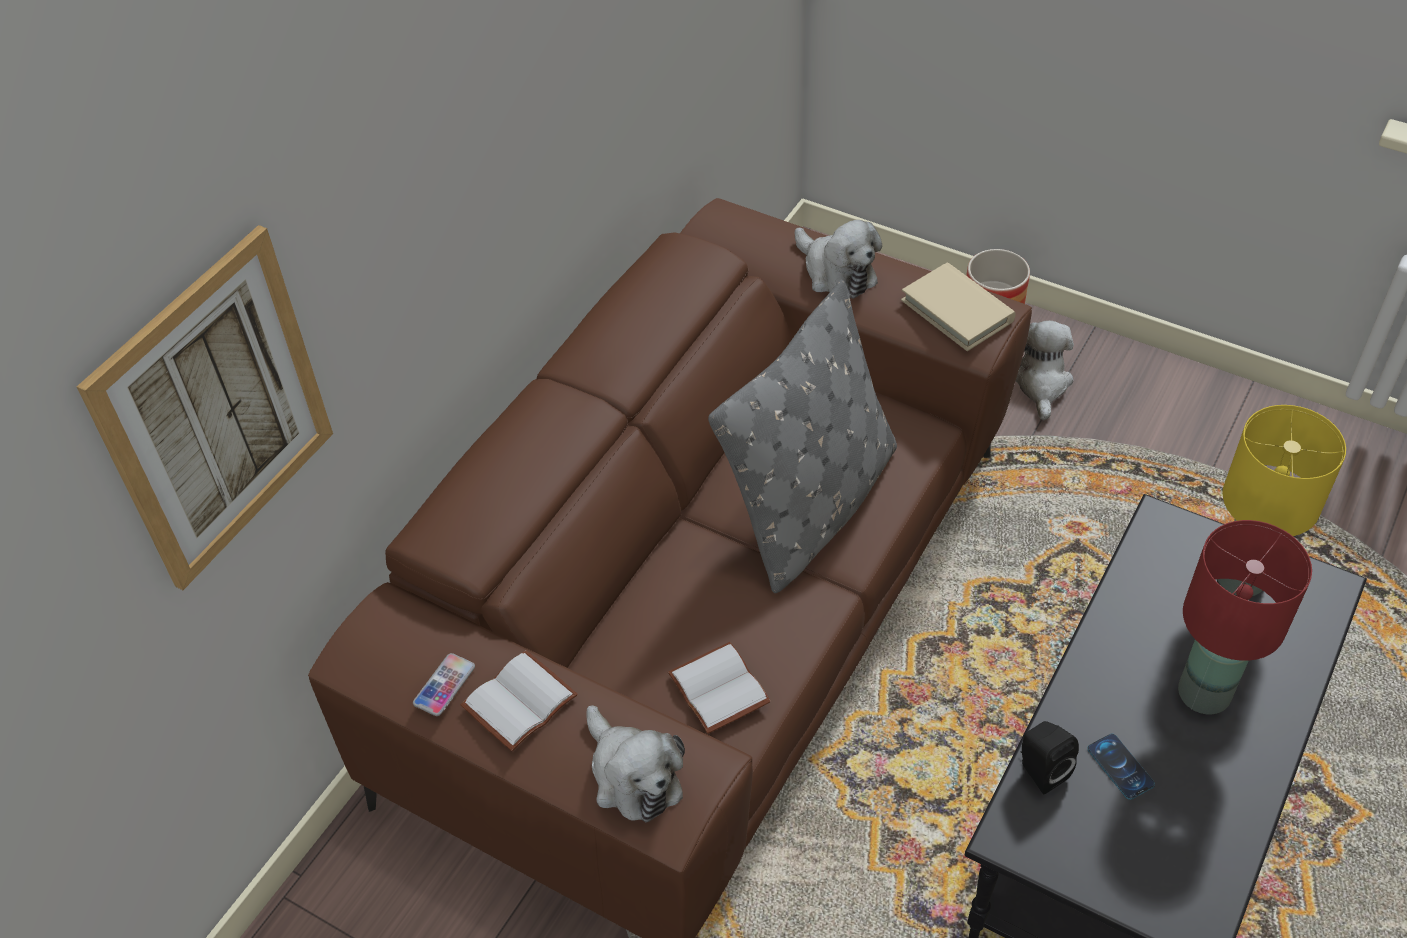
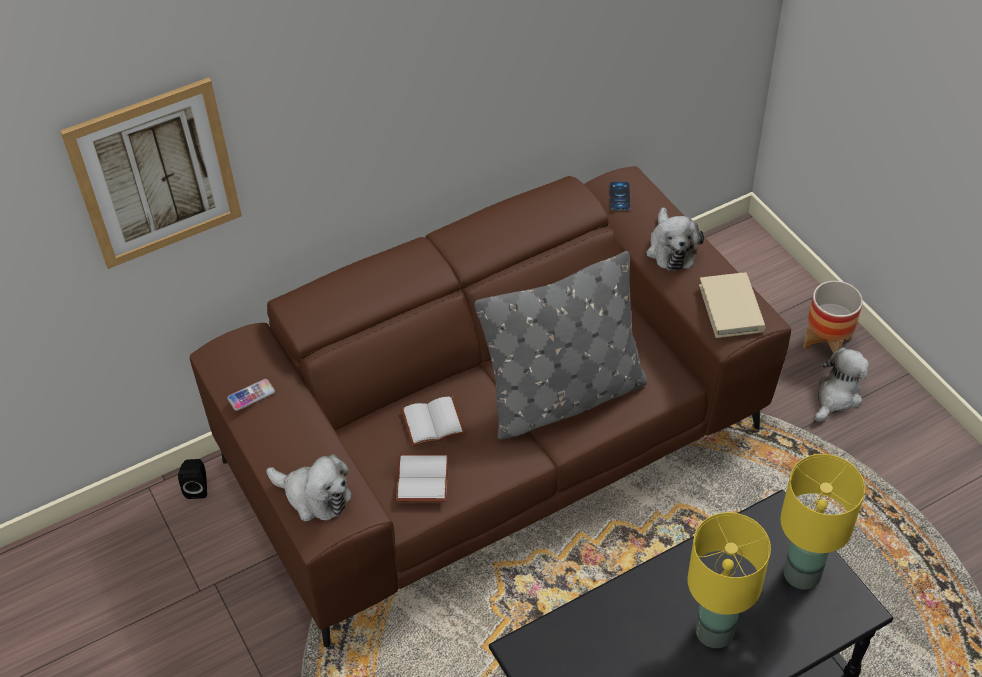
camera: 30 degrees right, 0 degrees up
(519, 699) = (284, 423): white book -> white book (433, 421)
(632, 775) = (314, 496): plush toy -> plush toy turned 60 degrees counterclockwise
(1040, 770) = (570, 622): black speaker -> black speaker (198, 487)
(1120, 766) = (622, 646): phone -> phone (620, 196)
(1204, 694) = (714, 632): red table lamp -> yellow table lamp

